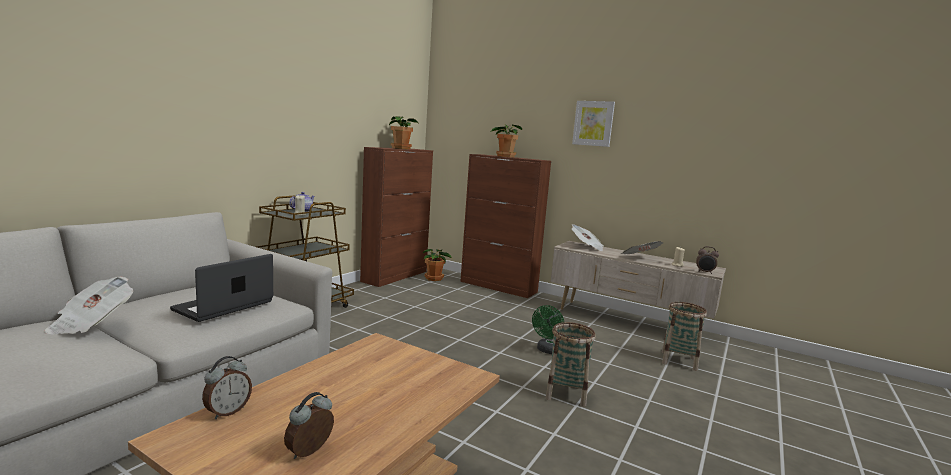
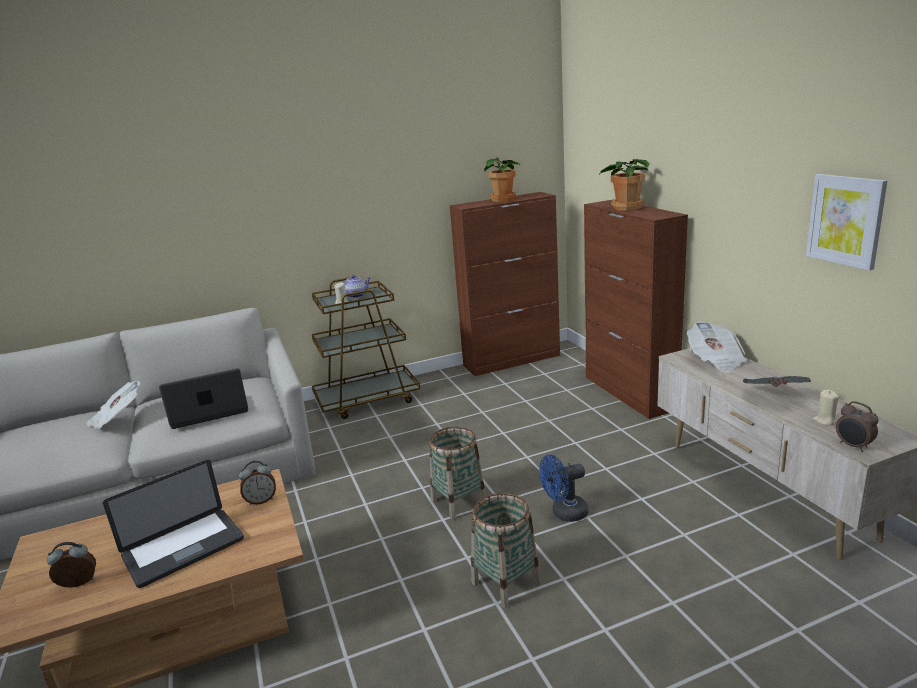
camera: 40 degrees right, 10 degrees up
(227, 411) = (86, 529): alarm clock -> alarm clock (261, 500)
(383, 397) = (183, 548): none -> laptop
(434, 278) = (556, 369): potted plant -> none
(548, 351) = (564, 513): green fan -> blue fan
(593, 123) = (741, 154): picture -> picture (846, 220)
(679, 361) = (753, 583): basket -> basket (458, 502)

